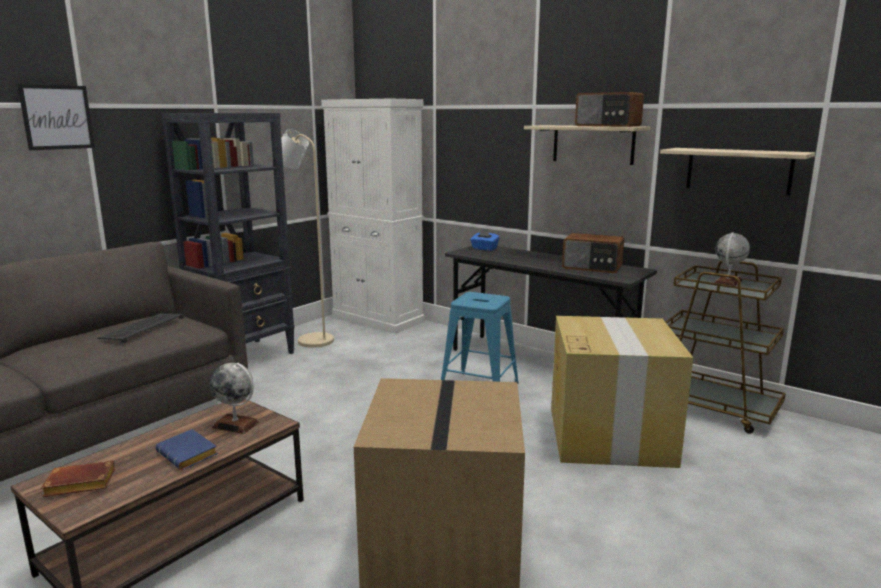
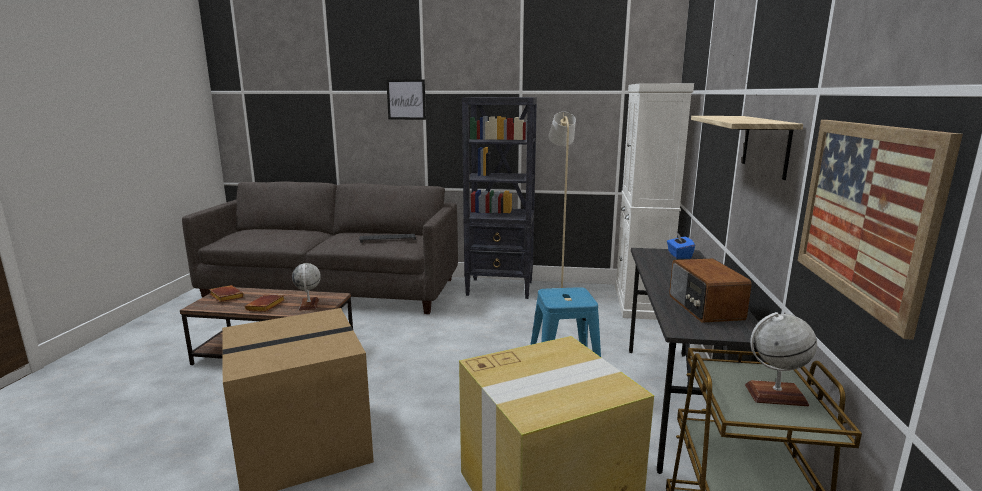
camera: 60 degrees right, 0 degrees up
(189, 454) = (266, 306): blue book -> brown book
(607, 126) = (750, 120): radio -> none
(738, 170) = (864, 212): shelf -> picture

